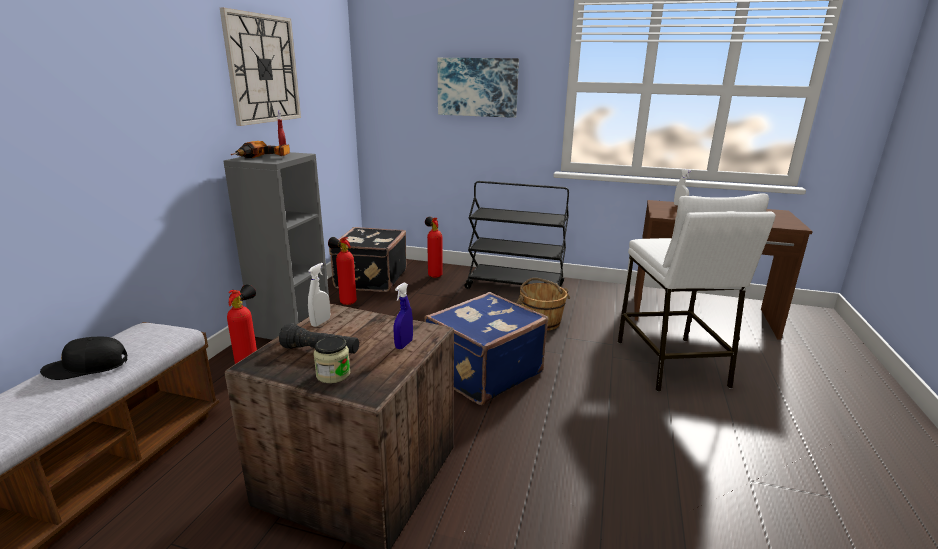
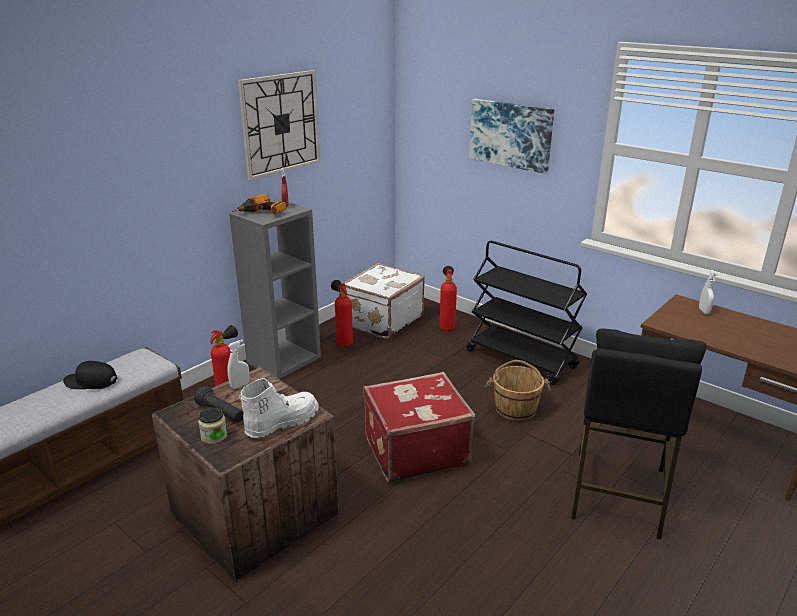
camera: 25 degrees right, 5 degrees up
(370, 279) = (381, 320): black suitcase -> white suitcase
(404, 344) = (281, 422): blue spray bottle -> white boot
(482, 372) = (415, 450): blue suitcase -> red suitcase
(671, 363) = (617, 493): white stool -> black stool

